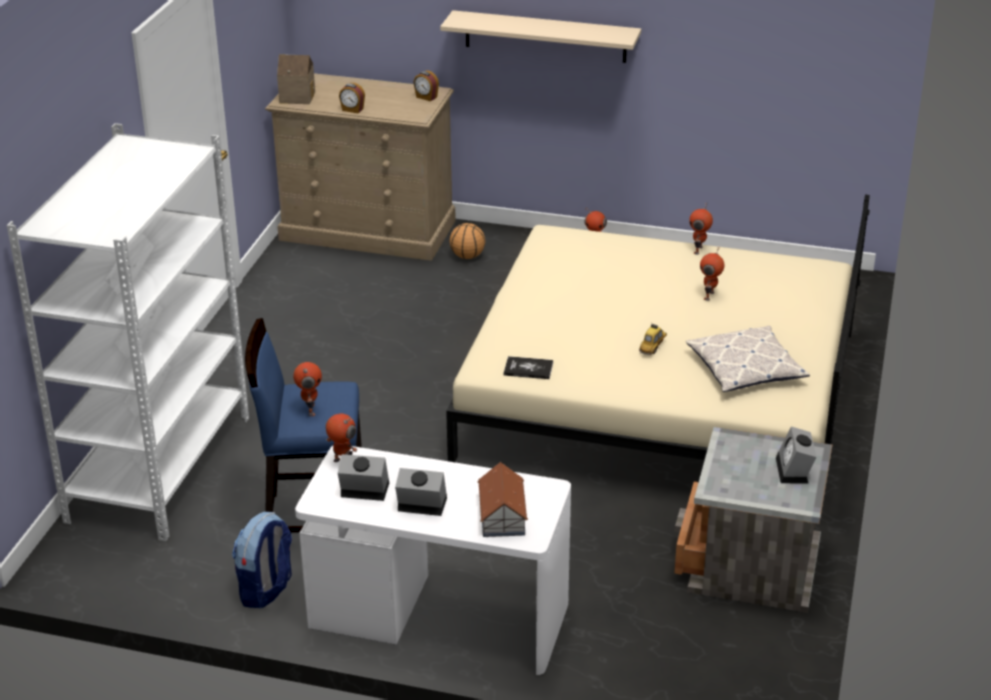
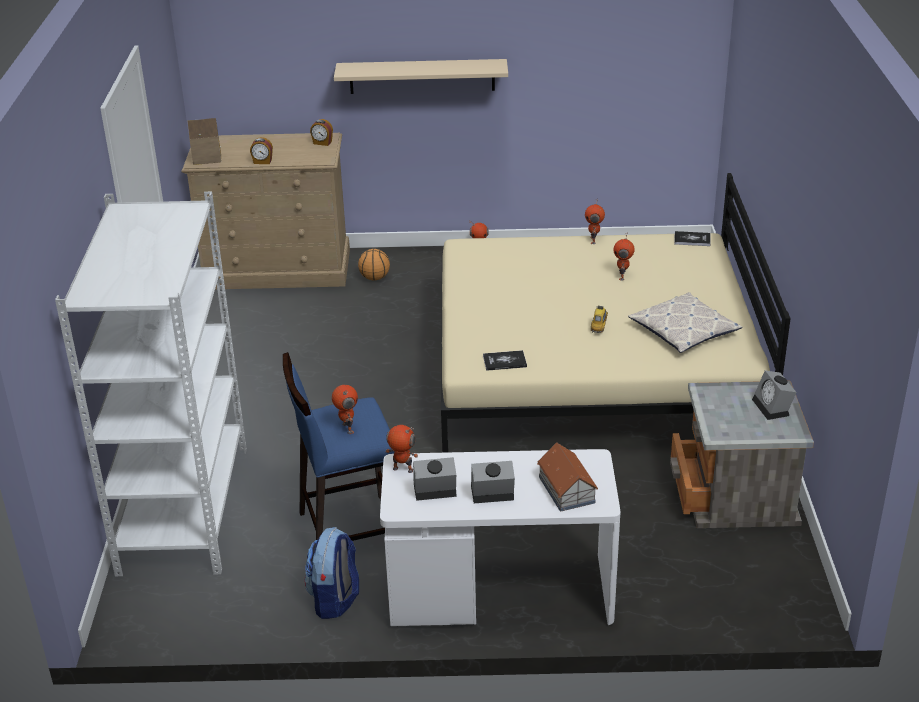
camera: 15 degrees left, 0 degrees up
(813, 266) = (692, 239): none -> book

